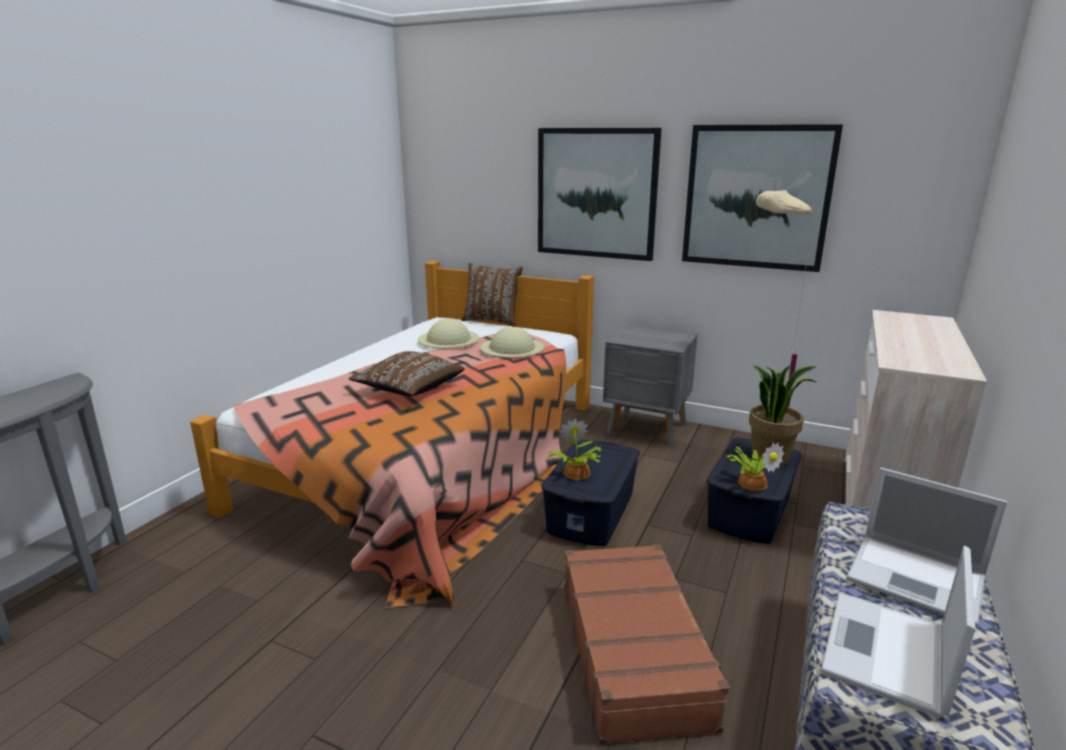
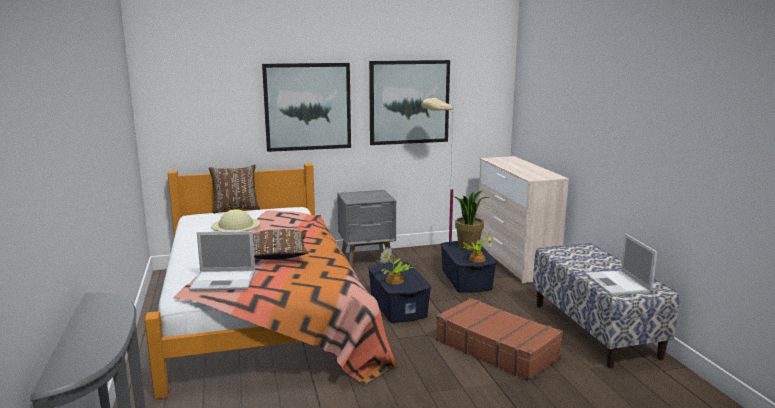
camera: 40 degrees left, 5 degrees down
(512, 347) = (290, 220): beige hat -> none
(918, 579) = (597, 261): laptop -> laptop (225, 281)

